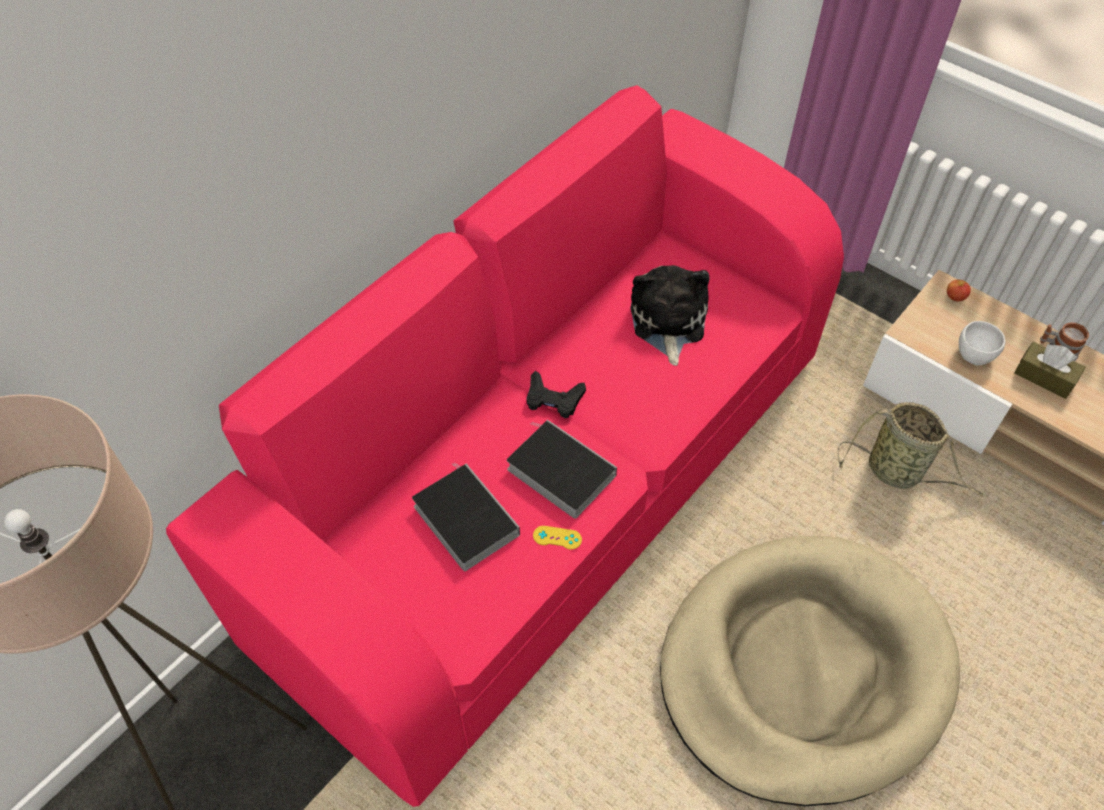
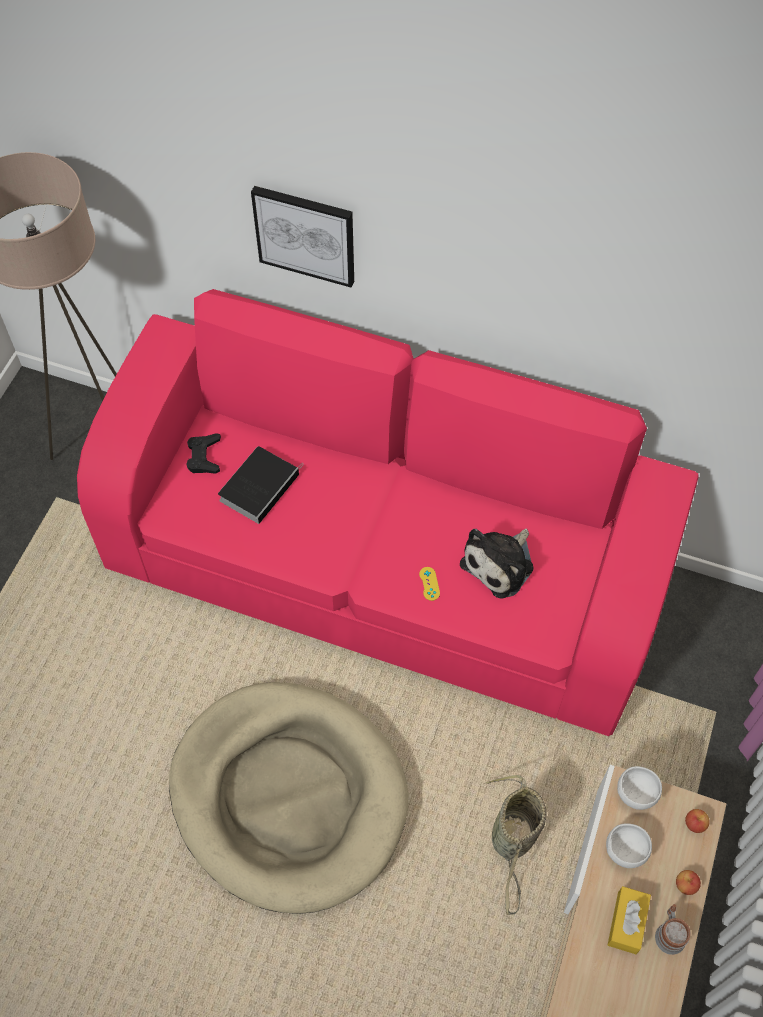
camera: 70 degrees right, 5 degrees up
(291, 201) = (305, 234): none -> picture
(553, 399) = (386, 507): black game controller -> black game controller (204, 457)
(557, 537) = (265, 547): yellow game controller -> yellow game controller (429, 583)
(558, 471) = (321, 530): book -> none
(667, 322) = (500, 564): plush toy -> plush toy turned 150 degrees clockwise
(917, 327) = (635, 793): none -> white bowl
(1013, 323) = (685, 885): none -> apple
(1044, 377) = (627, 922): brown tissue box -> yellow tissue box

